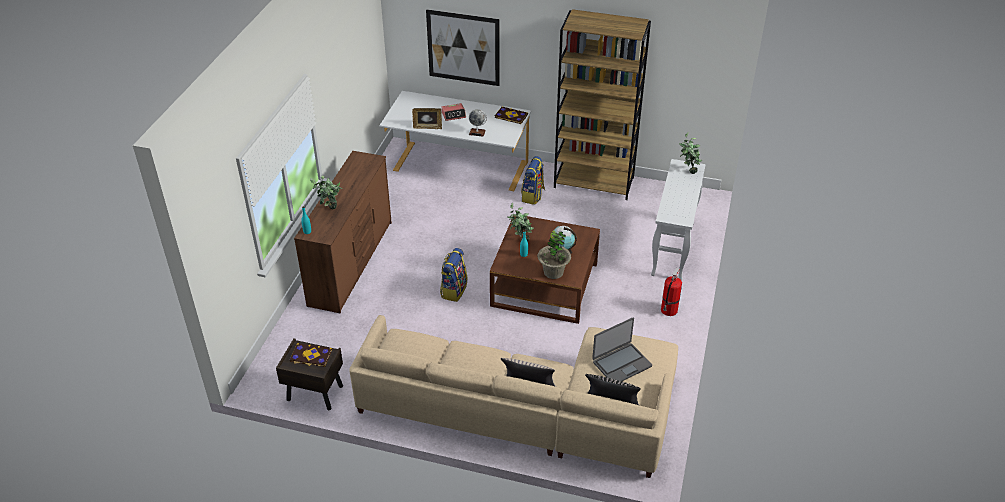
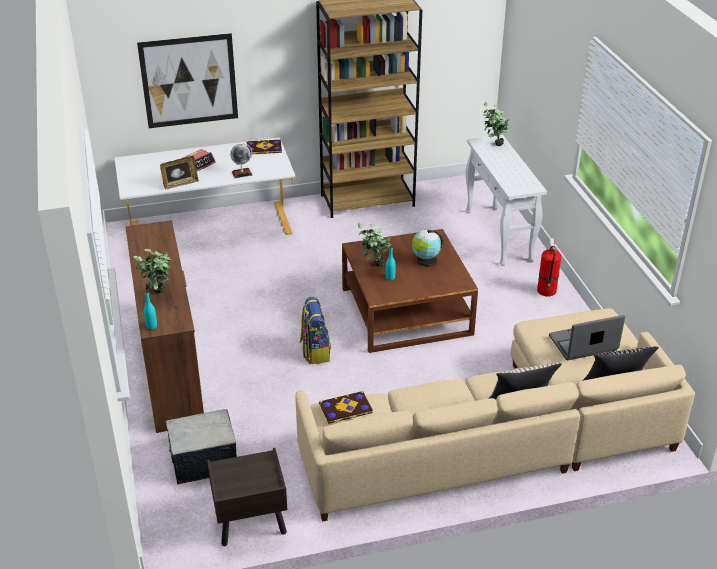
camera: 30 degrees left, 5 degrees down
(311, 356) = (246, 471): book -> book (346, 409)
(320, 338) = (203, 461): none -> storage box
(533, 196) = (316, 232): backpack -> none
(553, 272) = (436, 284): potted plant -> none
(621, 364) = (583, 344): laptop -> laptop turned 135 degrees counterclockwise

